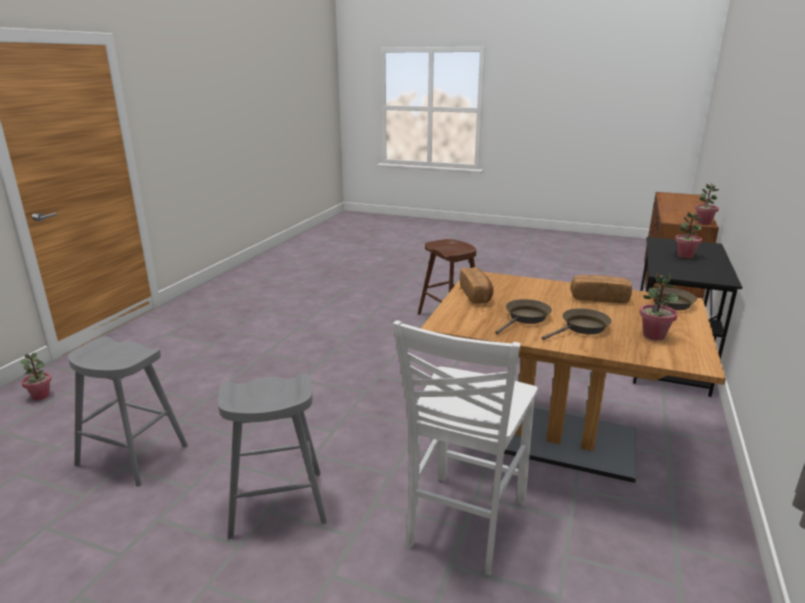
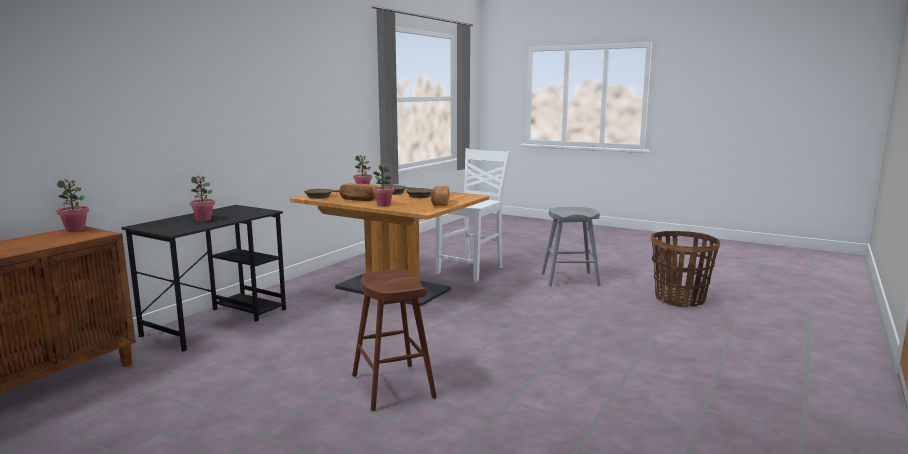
camera: 170 degrees left, 10 degrees down
(41, 396) = (827, 336): potted plant -> potted plant (383, 205)
(133, 455) = (679, 299): grey stool -> basket

